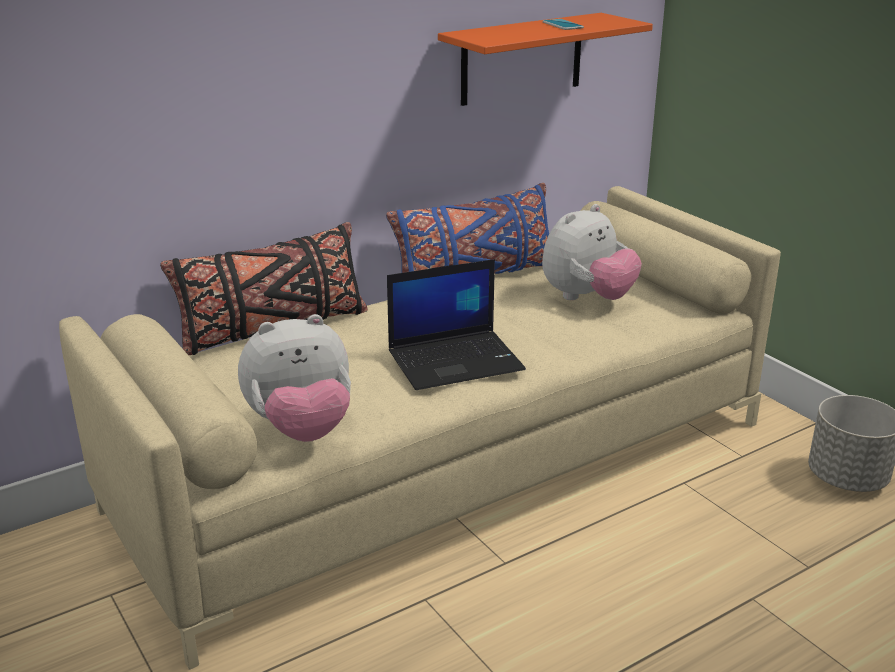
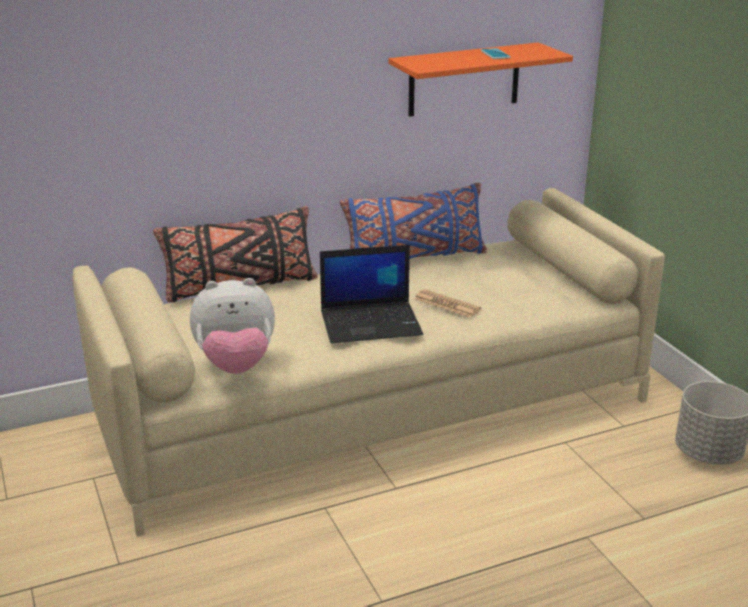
camera: 10 degrees right, 0 degrees up
(537, 330) = (447, 304): none -> newspaper
(587, 298) = (500, 282): plush toy -> none

